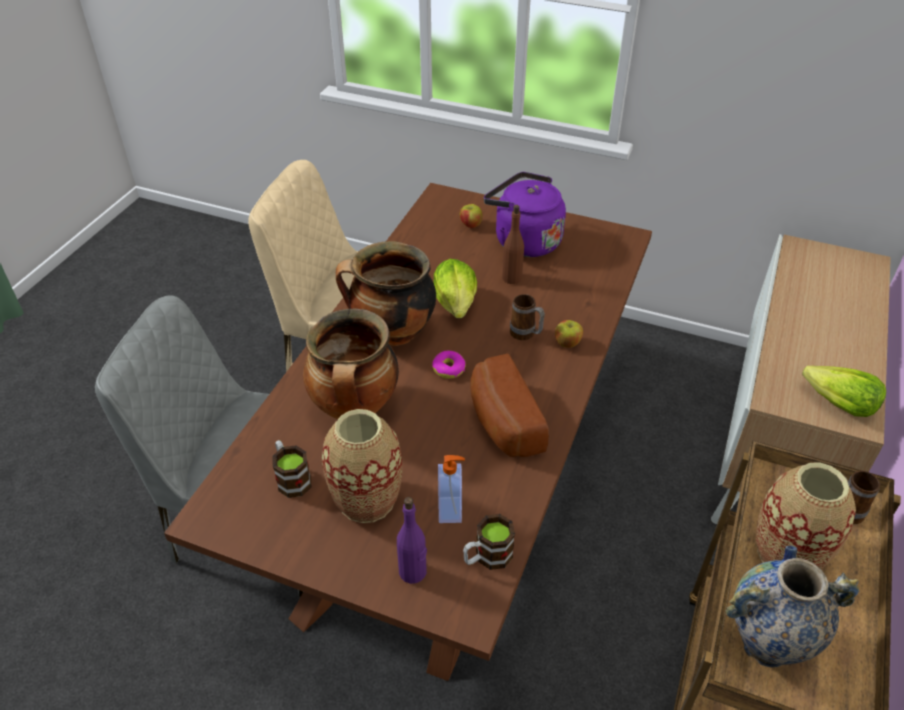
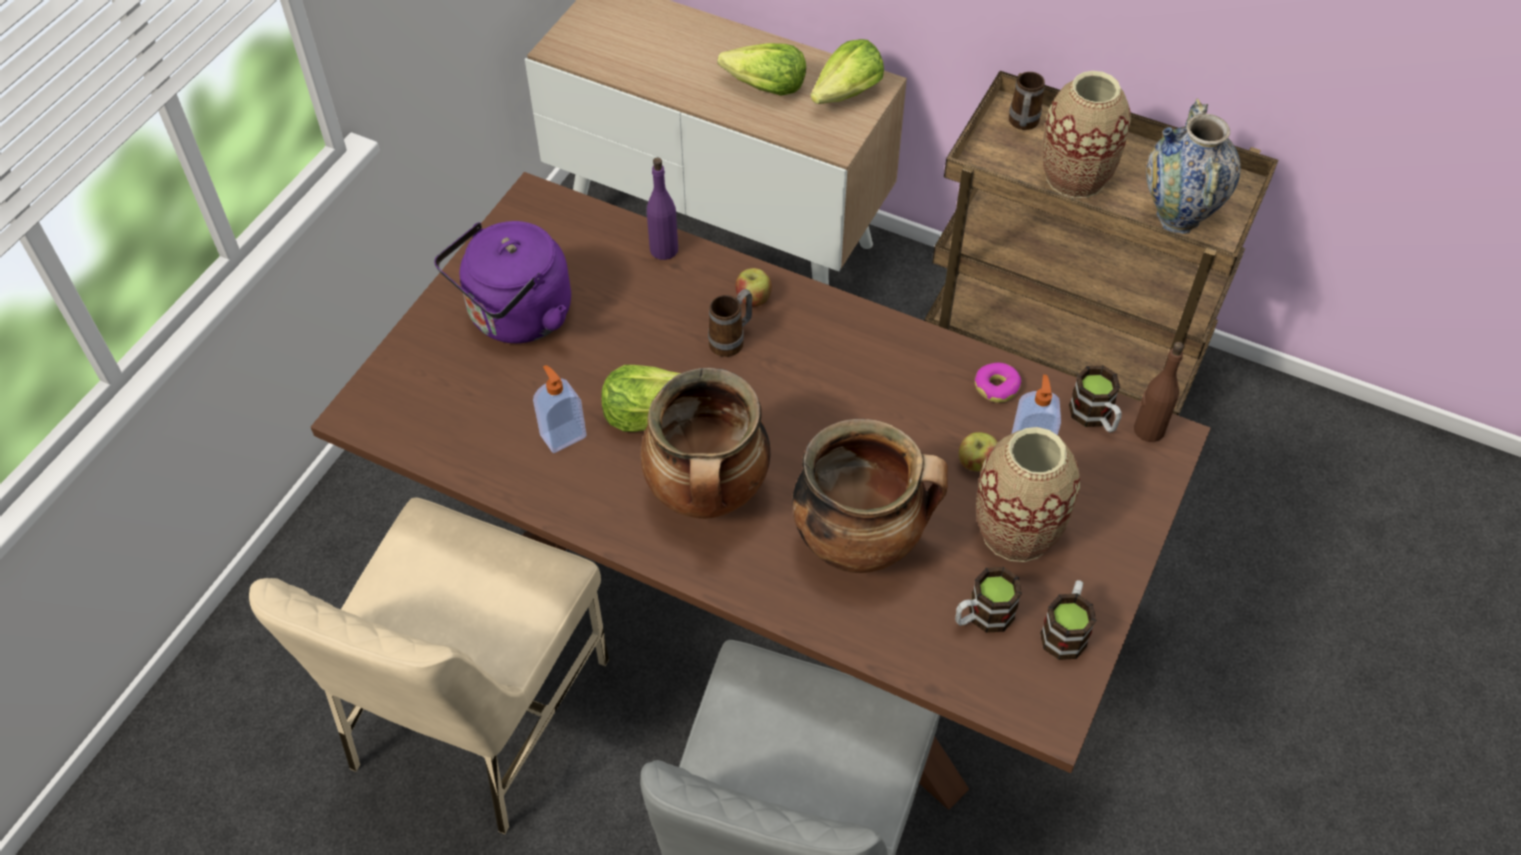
camera: 85 degrees left, 10 degrees up
(276, 530) = (1065, 630): none -> mug
(413, 572) = (1118, 487): purple bottle -> purple bottle (664, 249)
(434, 269) = (562, 435): none -> soap dispenser
(449, 369) = (790, 431): donut -> donut (997, 387)
(470, 225) = (456, 379): apple -> apple (977, 463)
(501, 423) = (893, 383): bread -> none
(512, 278) = (603, 342): brown bottle -> brown bottle (1148, 430)
(818, 354) = (765, 87): none -> lettuce

